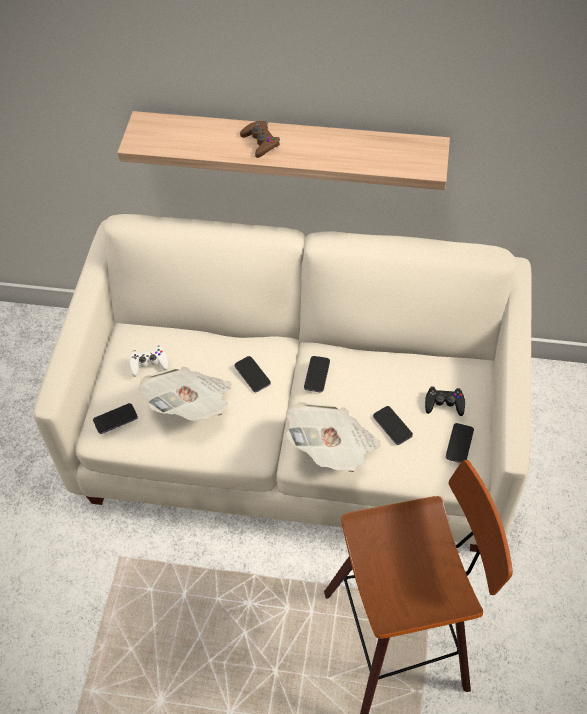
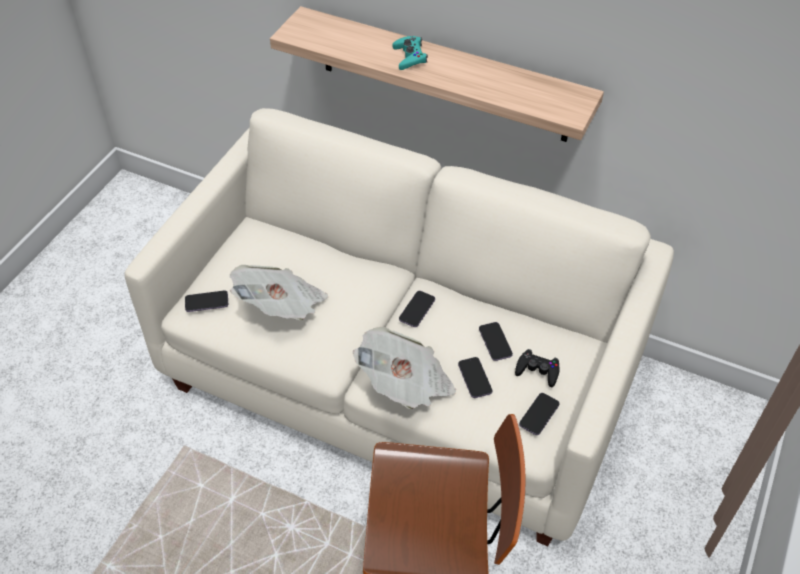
camera: 15 degrees right, 5 degrees down
(149, 364) = (258, 259): white game controller -> none
(252, 375) = (352, 293): phone -> phone (495, 342)
(260, 142) = (410, 57): brown game controller -> turquoise game controller

